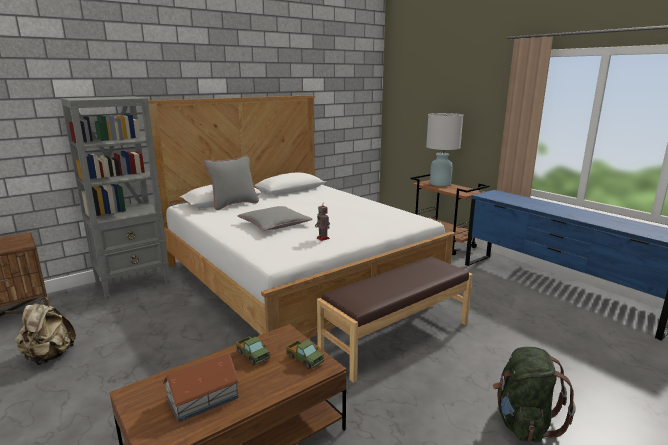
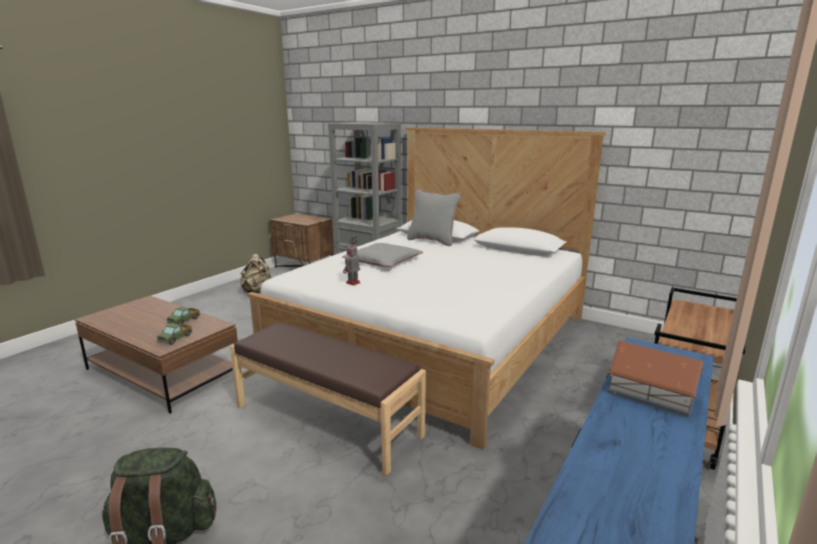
camera: 70 degrees right, 0 degrees up
(202, 398) = (134, 318): toy house -> toy house (650, 394)
(440, 184) = (711, 318): white table lamp -> none

